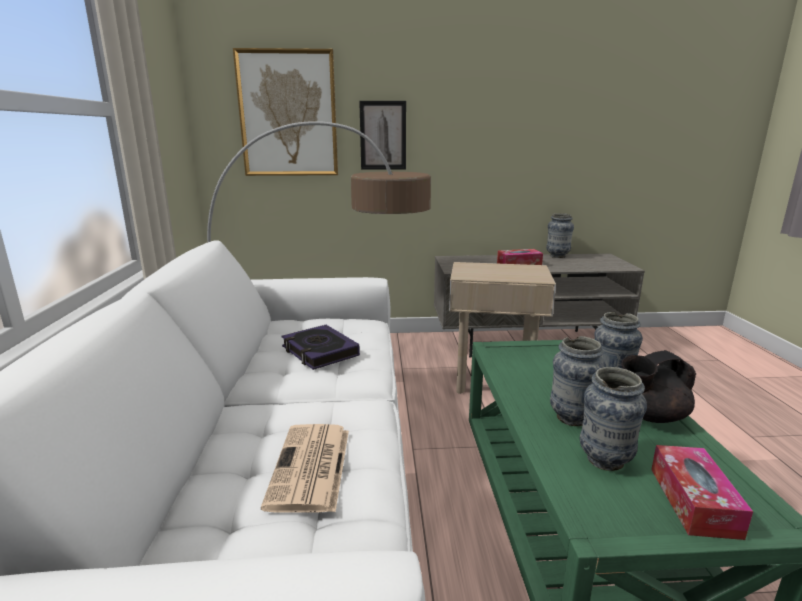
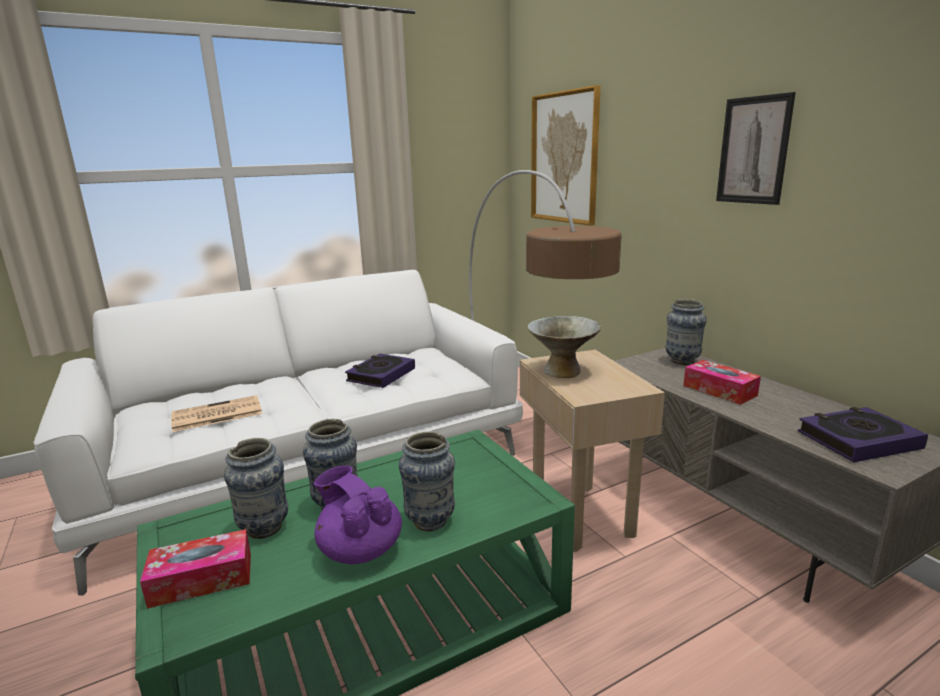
camera: 65 degrees right, 0 degrees up
(383, 135) = (635, 183): picture -> picture (753, 150)
(489, 275) = (562, 371): none -> grey bowl
(557, 256) = (831, 407): vase -> vase (682, 361)
(596, 262) = (858, 440): none -> book
(648, 415) = (360, 549): black teapot -> purple teapot

